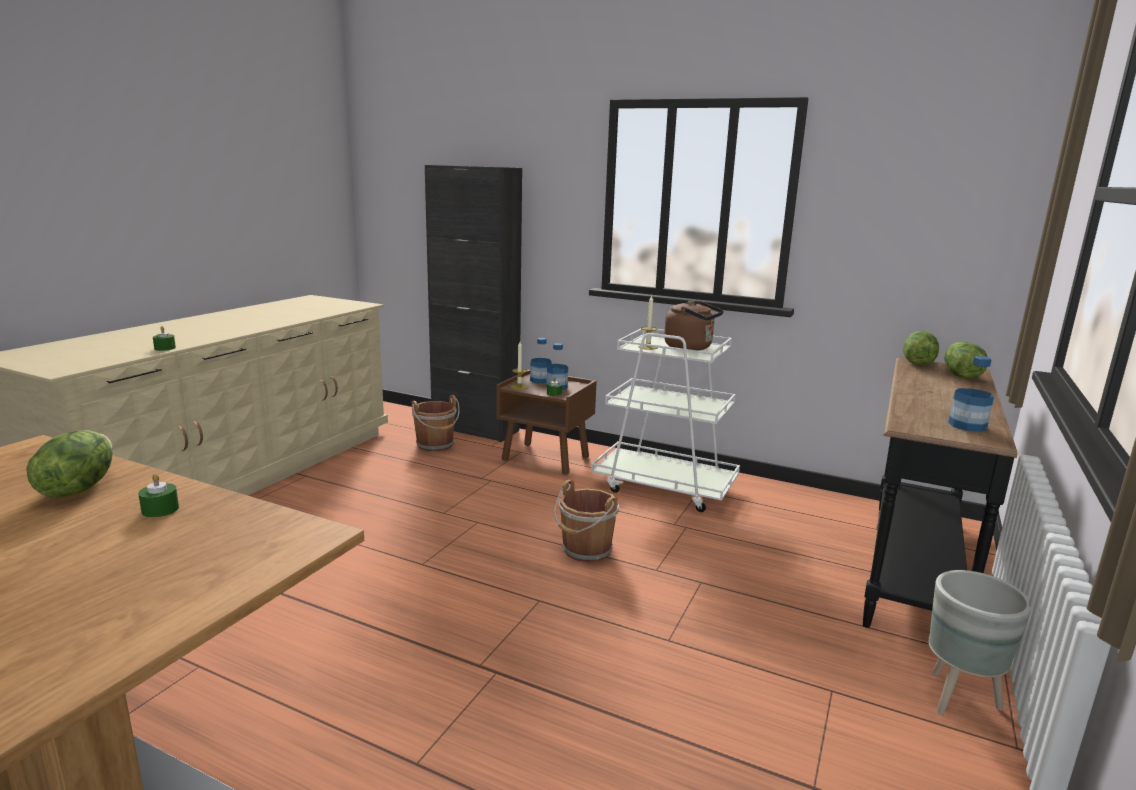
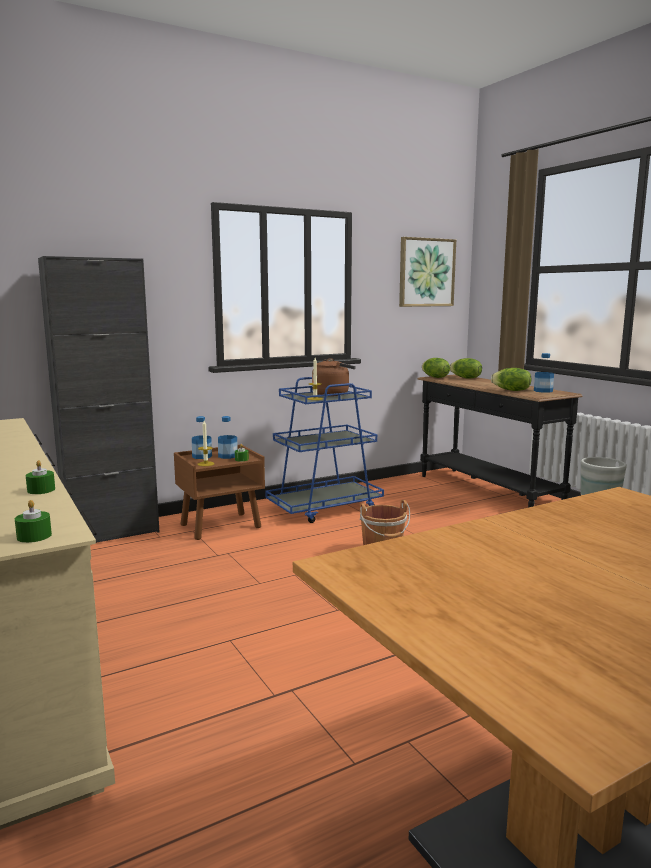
camera: 55 degrees left, 5 degrees down
(78, 487) = (486, 548): lettuce -> lettuce (511, 390)
(160, 509) = (558, 525): green candle -> green candle (34, 536)
(436, 445) = (116, 556): brown bucket -> none
(665, 486) = (325, 508): white cart -> blue cart
(951, 189) = (426, 272): none -> picture

